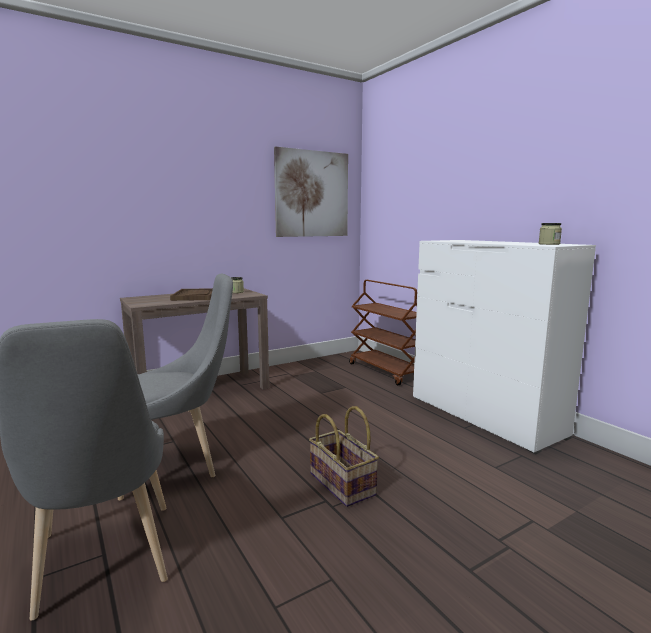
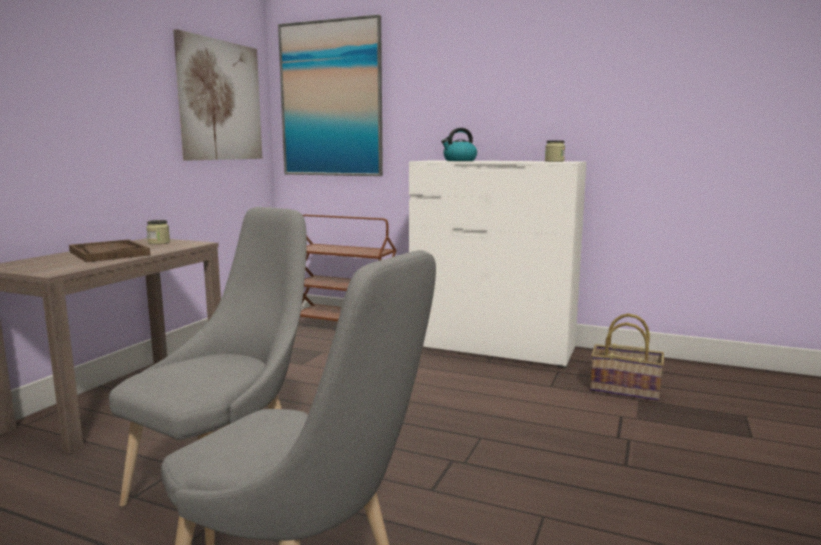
camera: 35 degrees left, 0 degrees up
(343, 484) = (448, 440): basket -> basket (625, 389)
(395, 189) = (331, 99): none -> picture
(467, 241) = (459, 160): none -> kettle

